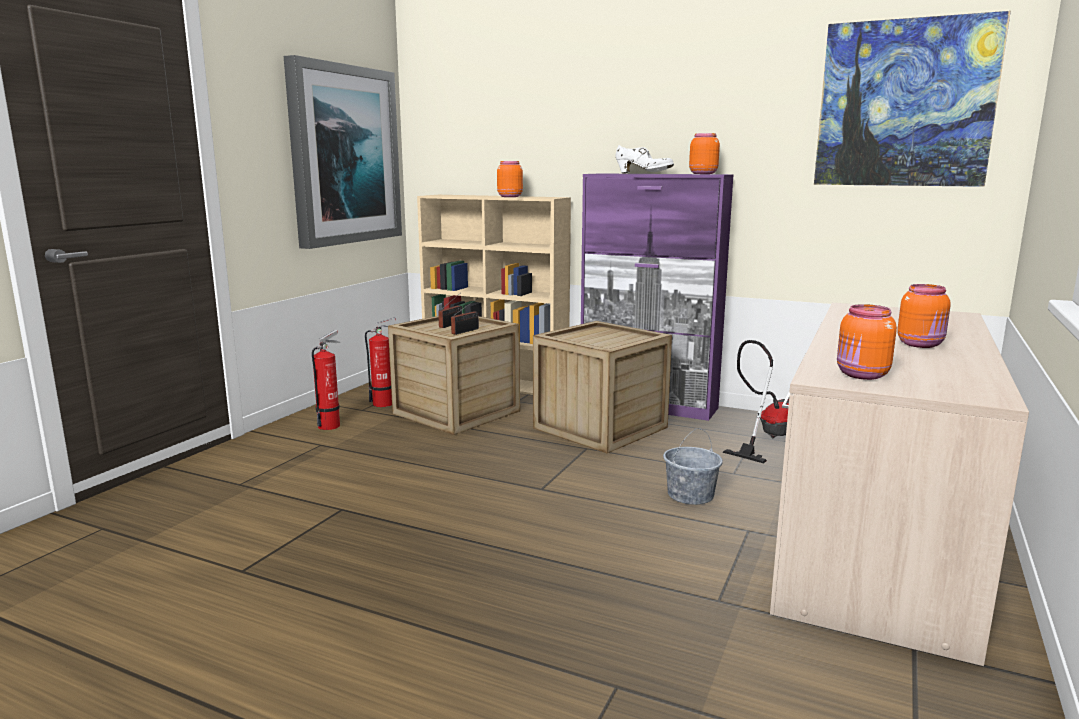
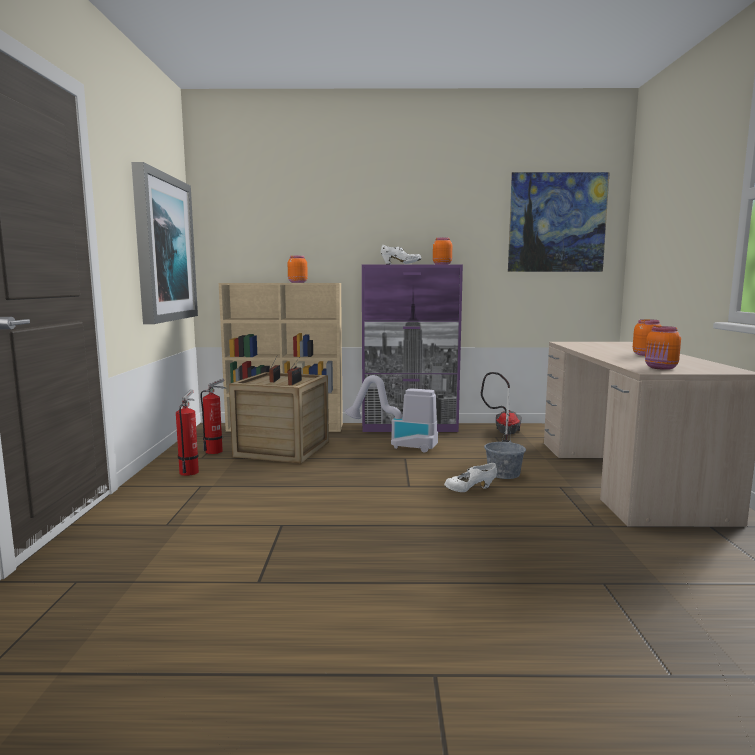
camera: 25 degrees left, 5 degrees down
(600, 428) = (397, 445): crate -> vacuum cleaner
(612, 510) = (470, 490): none -> white shoe

